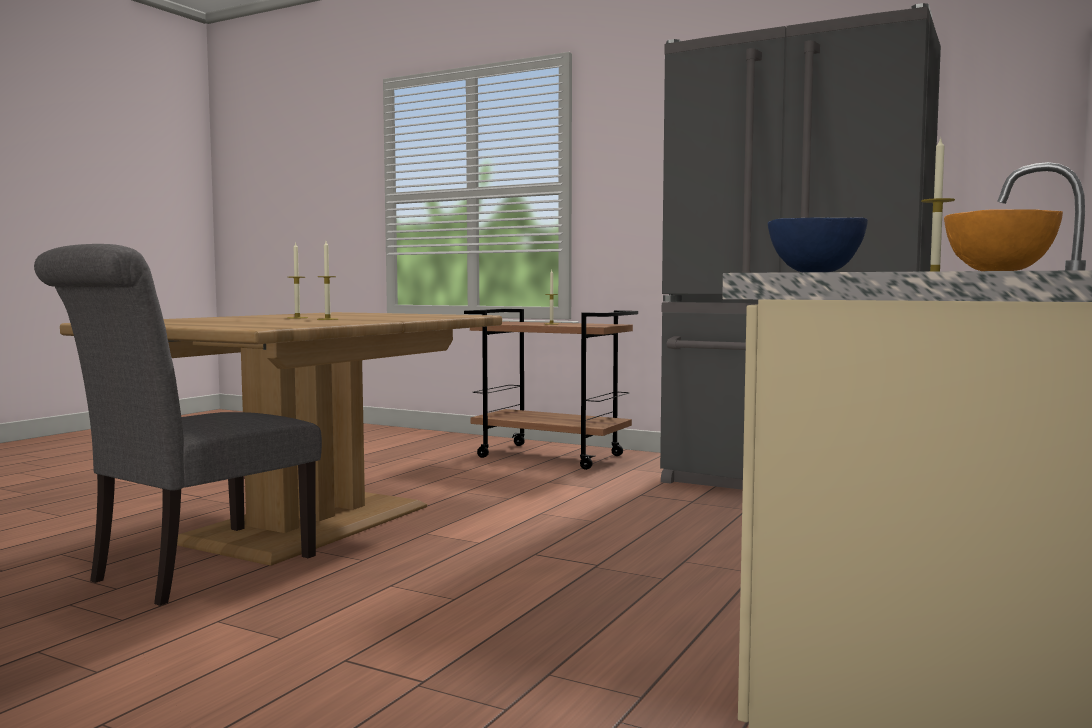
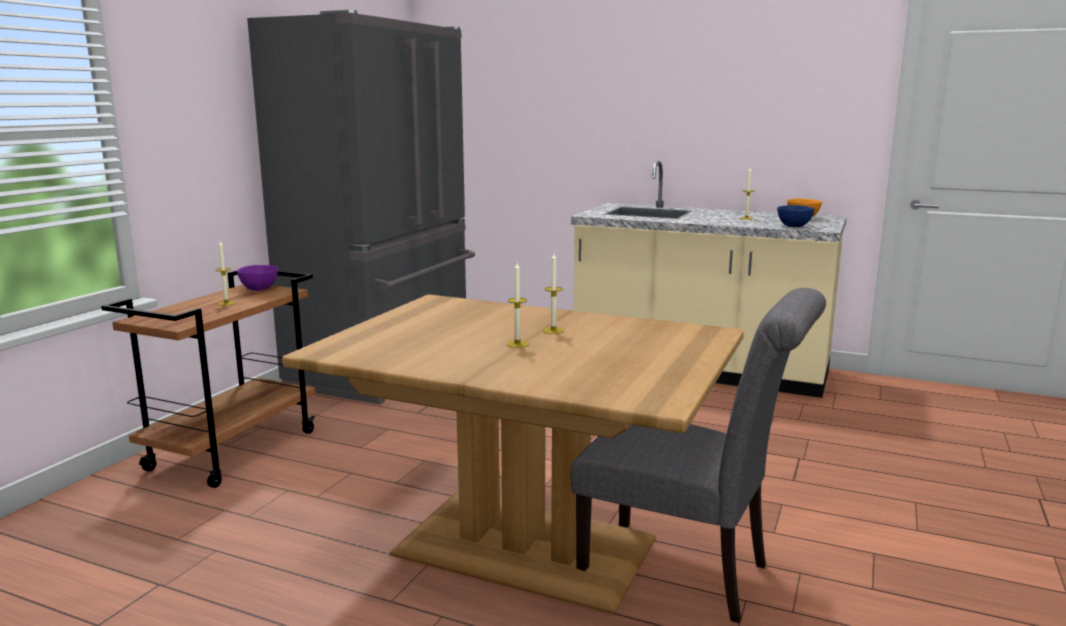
camera: 95 degrees left, 10 degrees up
(602, 324) = (260, 289): none -> purple bowl

